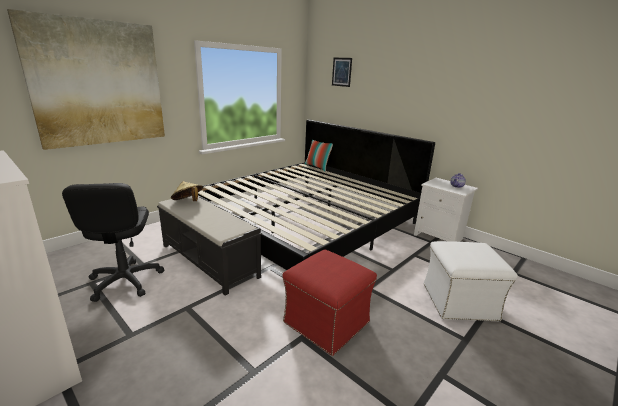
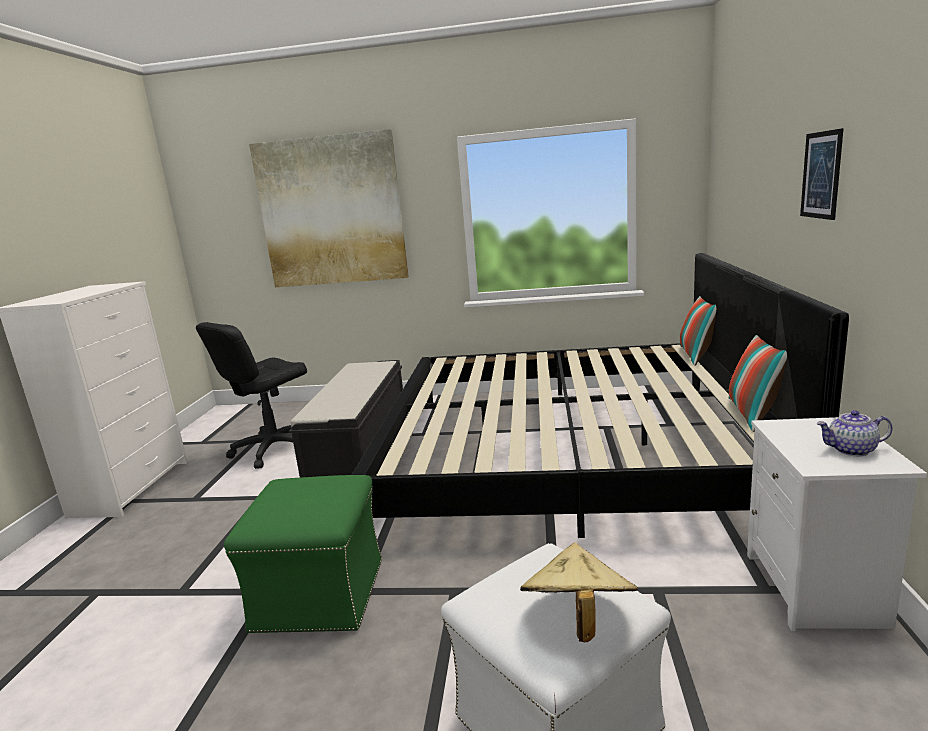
camera: 55 degrees right, 5 degrees down
(188, 202) = (368, 369): beige hat -> beige hat (578, 619)
(325, 322) = (320, 593): red ottoman -> green ottoman
(341, 72) = (741, 145): picture -> picture (821, 175)
(379, 185) = (754, 414): none -> pillow

